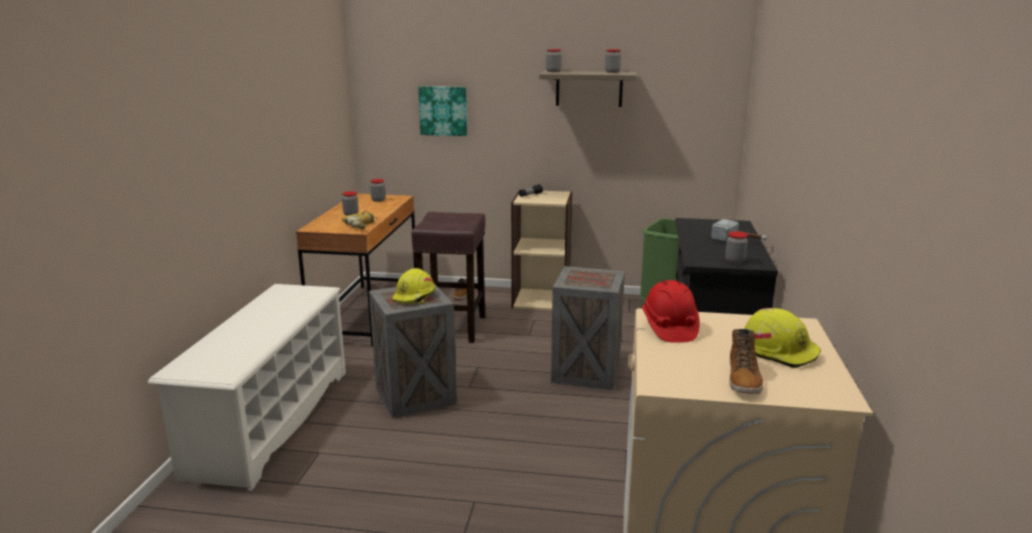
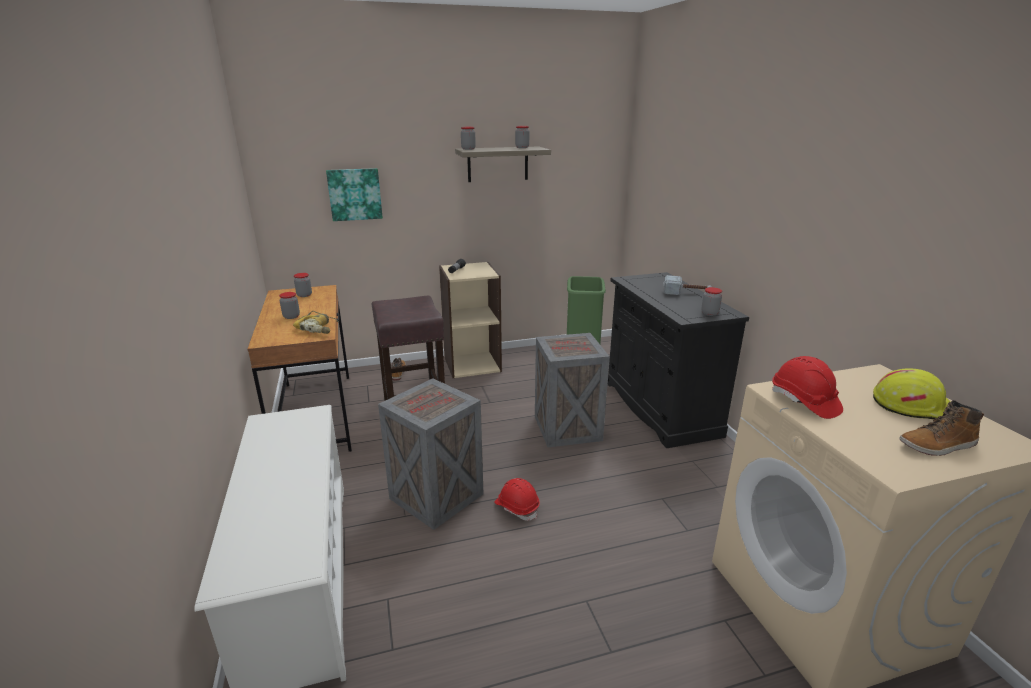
camera: 25 degrees left, 5 degrees up
(414, 297) = (434, 401): yellow hard hat -> none
(477, 421) = (517, 507): none -> red hard hat
(744, 379) = (937, 445): boot -> boot turned 90 degrees clockwise

